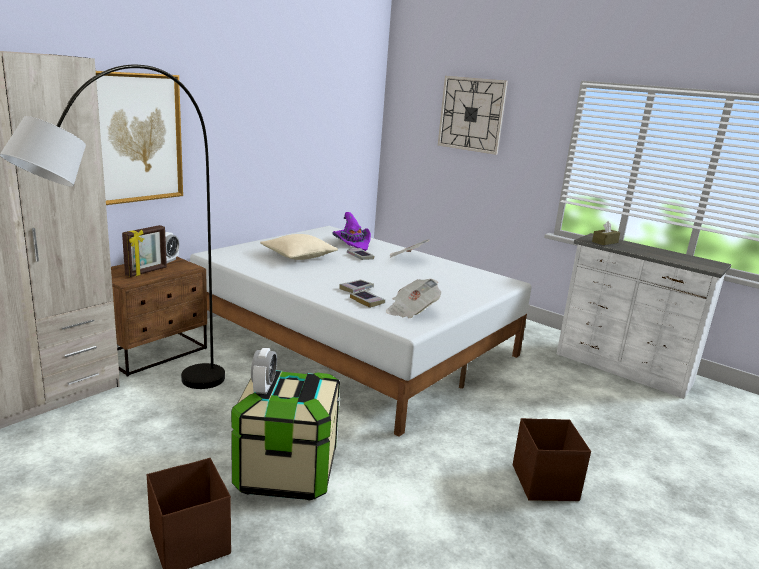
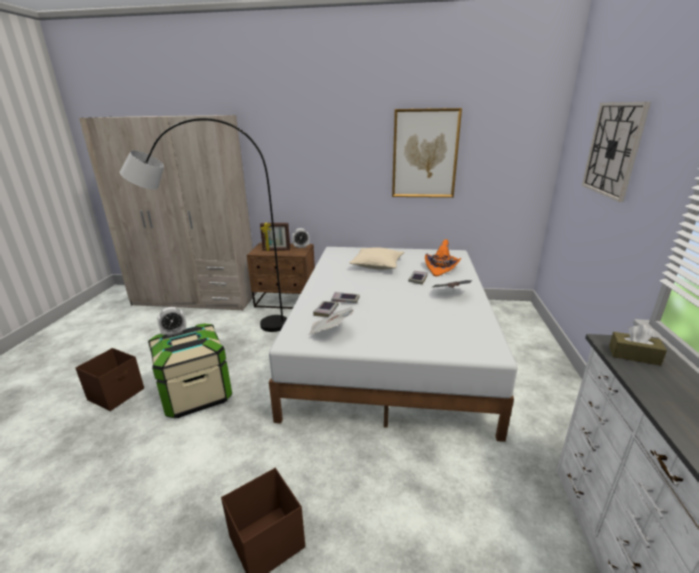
camera: 60 degrees right, 5 degrees up
(137, 138) = (291, 165): picture -> picture (424, 154)
(352, 244) = (441, 268): purple hat -> orange hat

